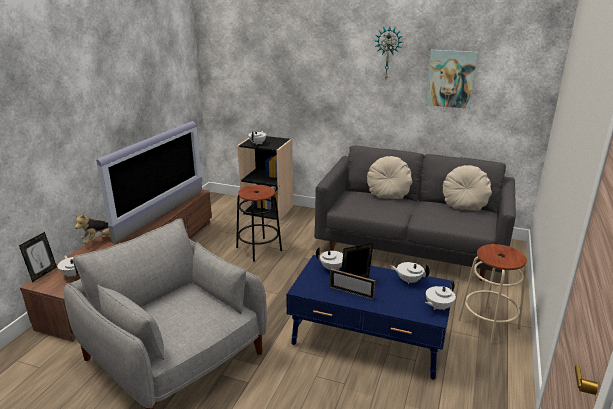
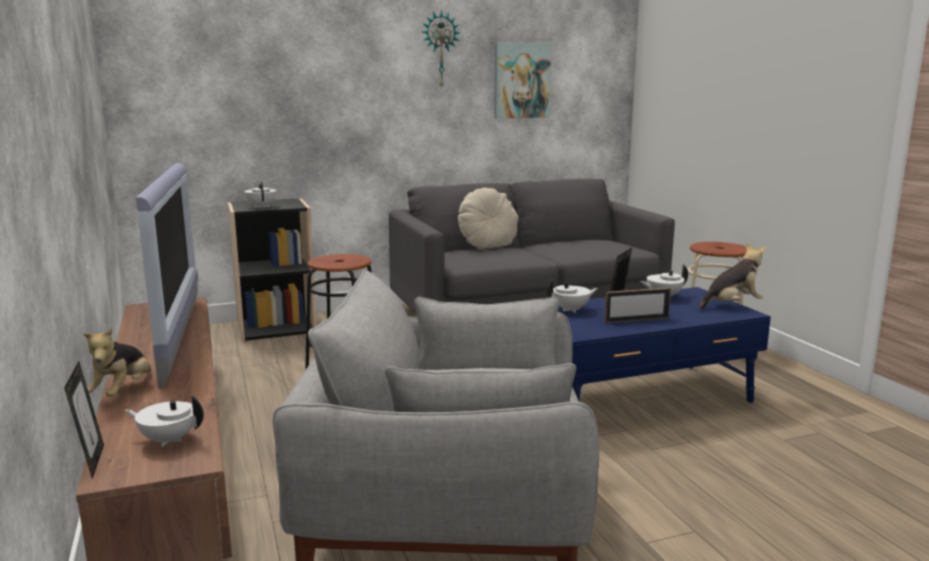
camera: 40 degrees left, 10 degrees down
(438, 307) = (731, 305): white teapot -> plush toy
(464, 207) = (582, 240): beige pillow -> none

